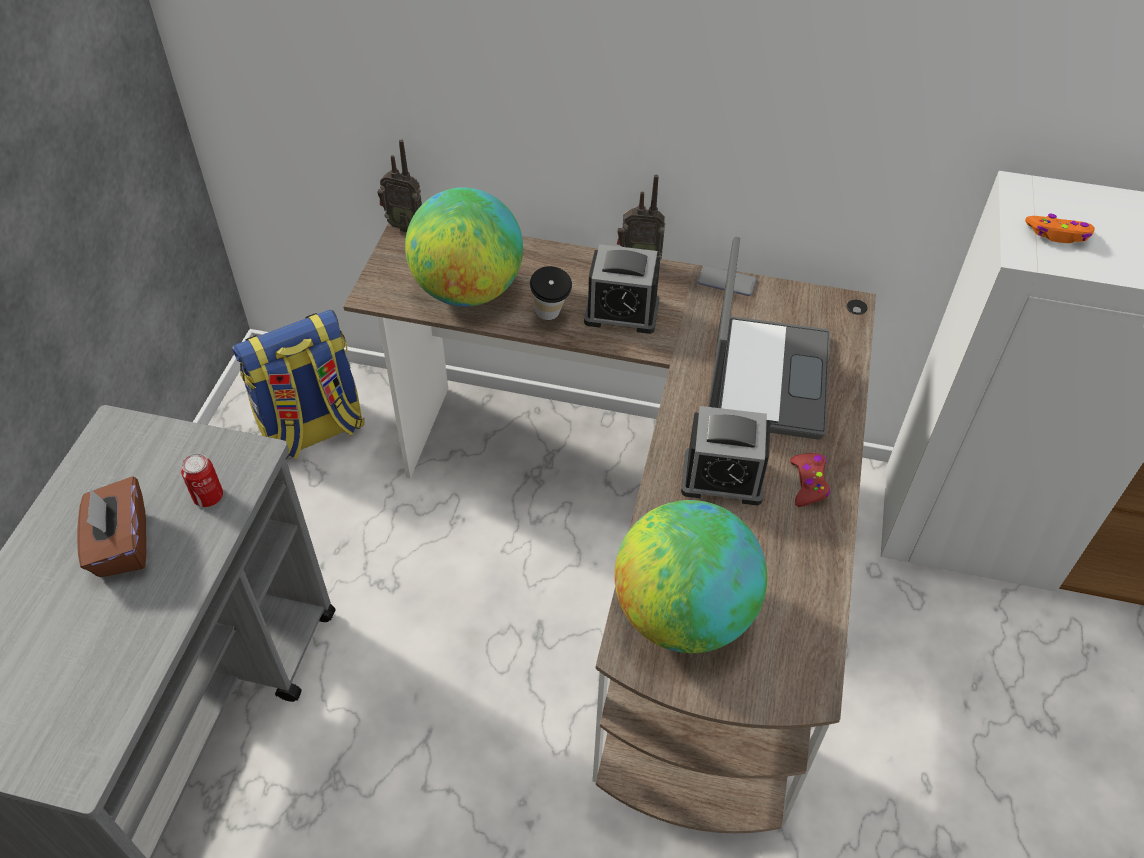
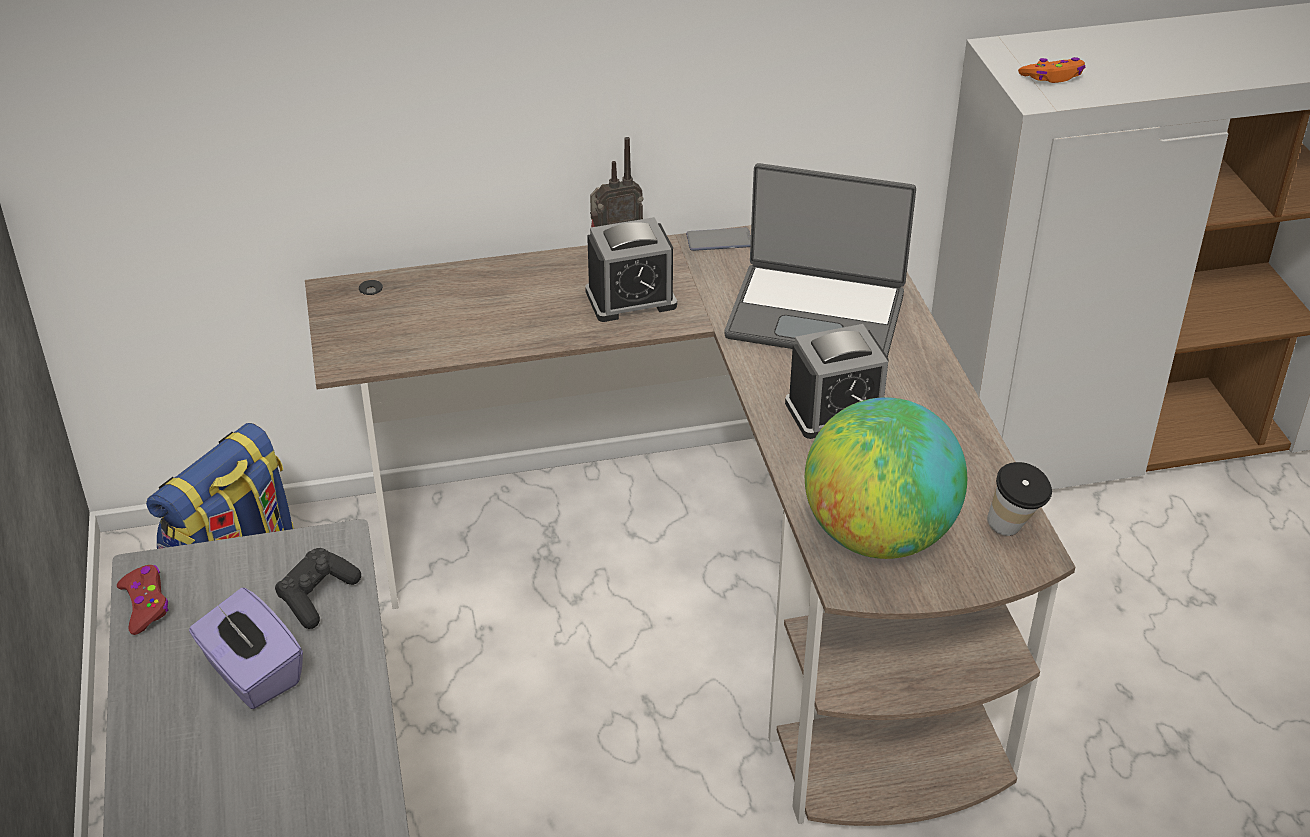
camera: 25 degrees left, 10 degrees down
(121, 545) = (251, 673): brown tissue box -> purple tissue box
(208, 497) = (317, 597): can -> black game controller
(406, 226) = (330, 286): radio -> none
(468, 291) = (449, 327): globe -> none
(550, 317) = (559, 326): cup -> cup (1013, 530)
(765, 377) = (816, 313): laptop -> laptop turned 120 degrees clockwise
(808, 483) = (919, 389): red game controller -> red game controller (145, 605)

